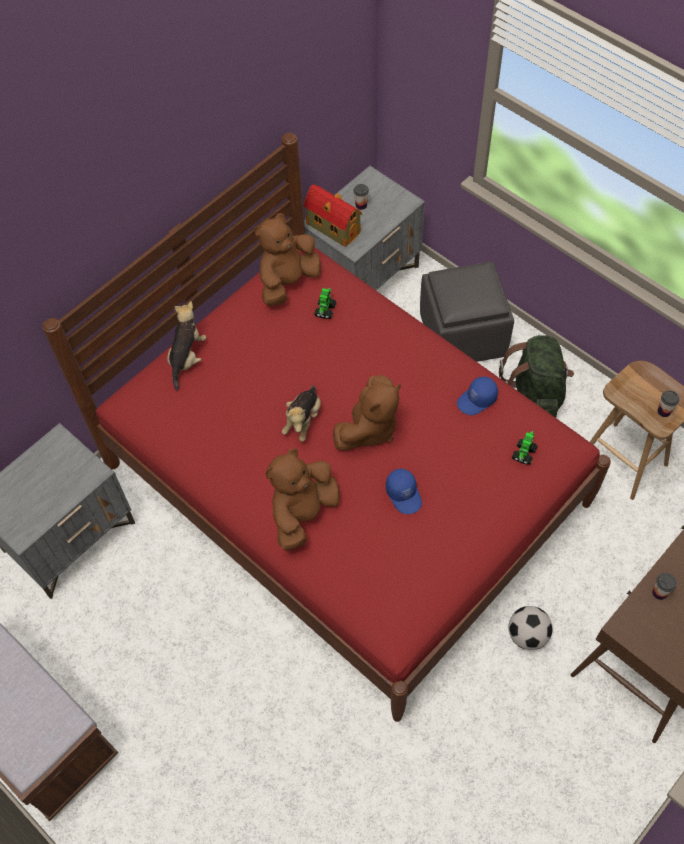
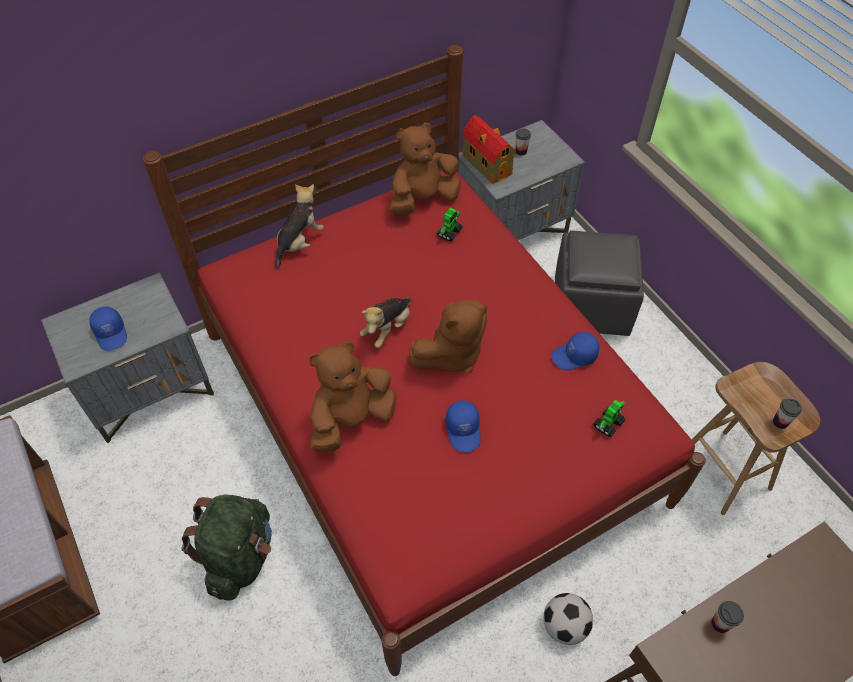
camera: 15 degrees right, 5 degrees down
(40, 495) = (111, 333): none -> blue cap
(534, 395) = (647, 380): green backpack -> green backpack (240, 556)

